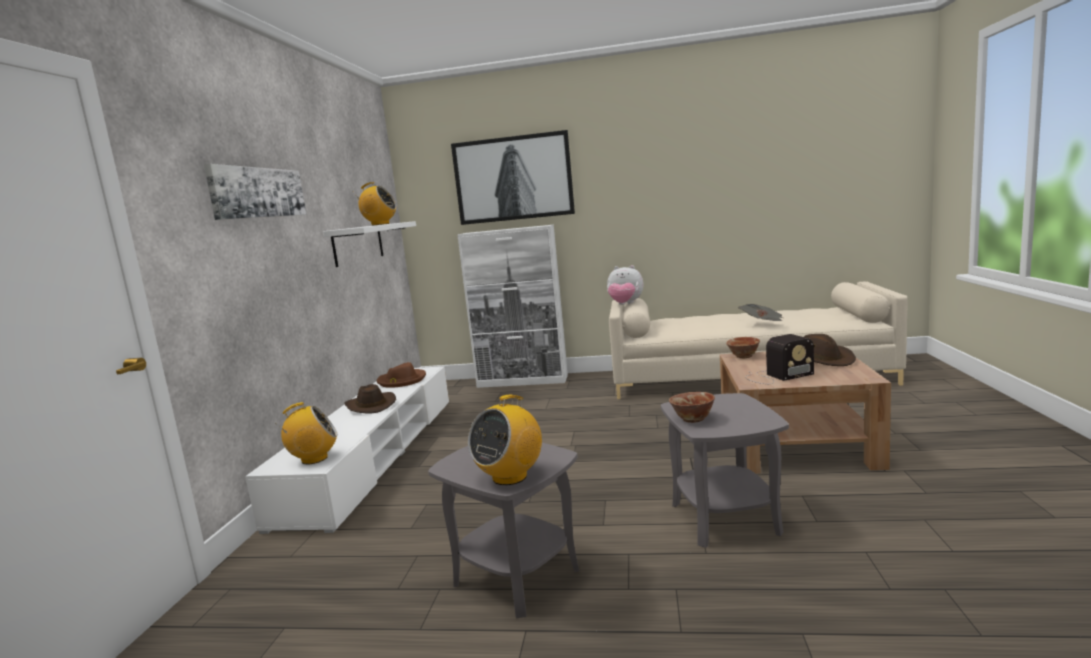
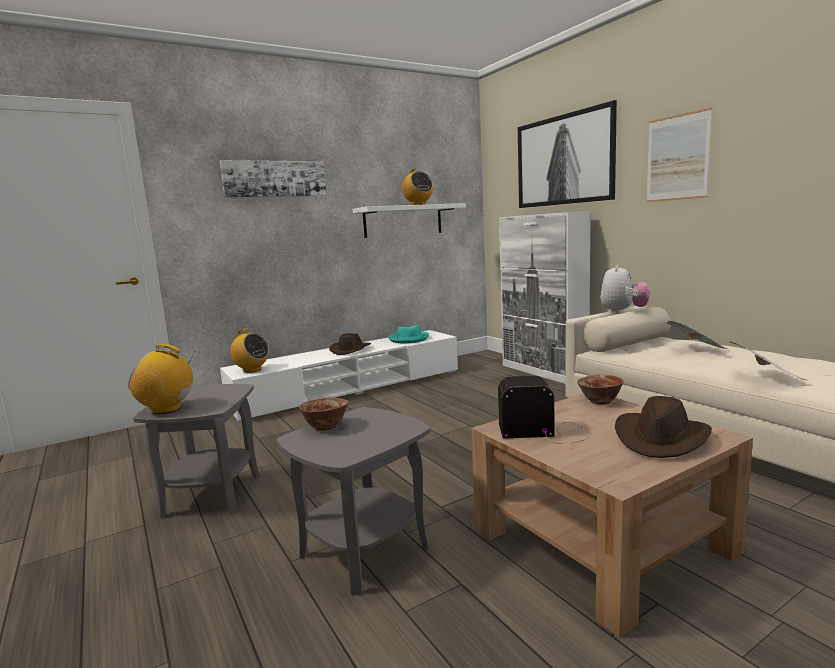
camera: 50 degrees right, 0 degrees up
(401, 381) = (408, 339): brown hat -> turquoise hat
(625, 305) = (623, 312): plush toy -> plush toy turned 135 degrees counterclockwise
(629, 180) = (677, 158): none -> picture
(688, 321) = (695, 349): none -> newspaper
(776, 376) = (545, 432): radio -> radio turned 150 degrees clockwise

